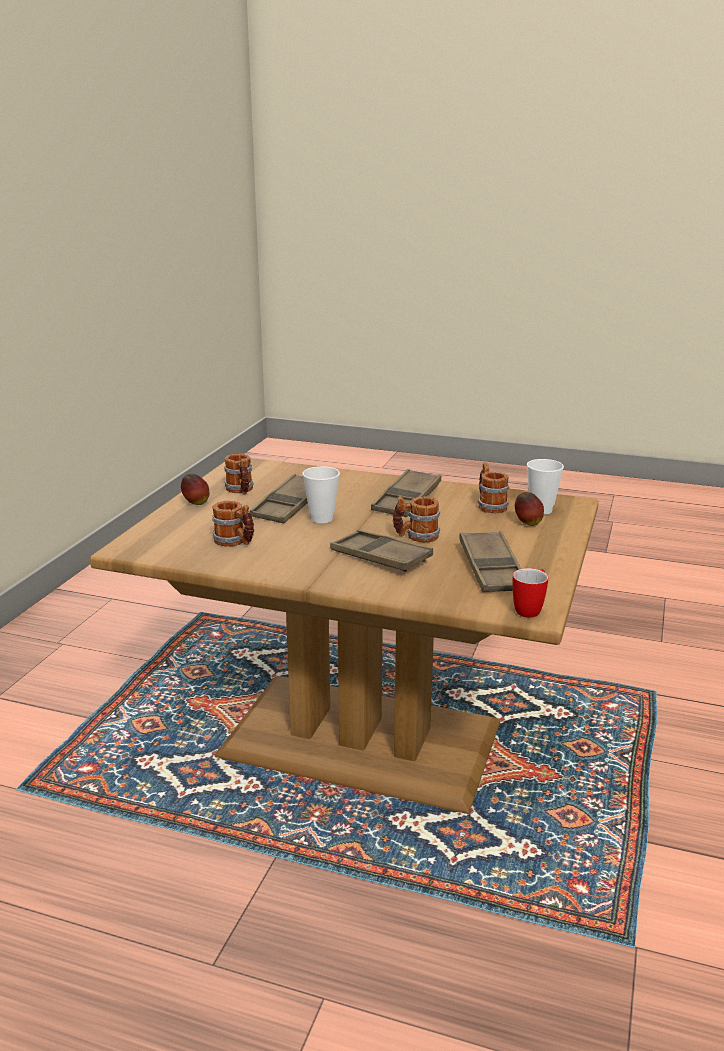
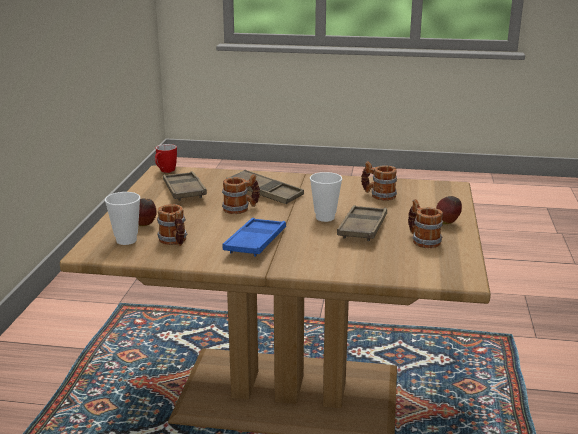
camera: 170 degrees right, 0 degrees up
(407, 500) = (255, 242): brown tray -> blue tray

